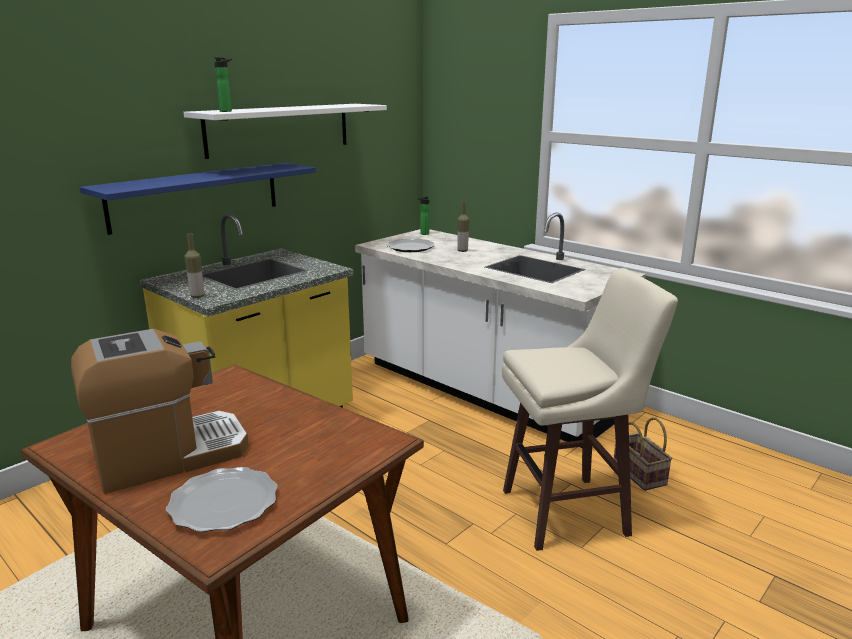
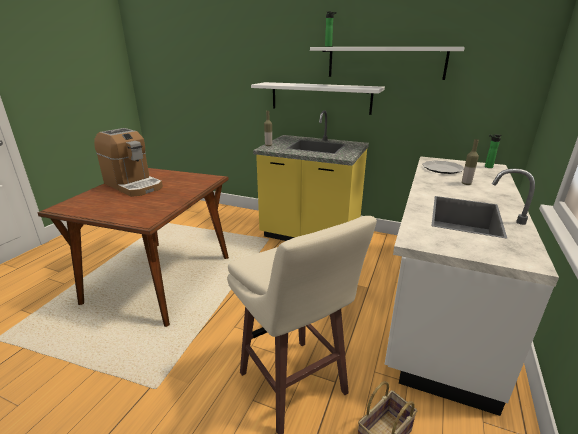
camera: 70 degrees right, 5 degrees up
(196, 196) = (320, 97): blue shelf -> white shelf
(224, 503) = (92, 202): plate -> none

